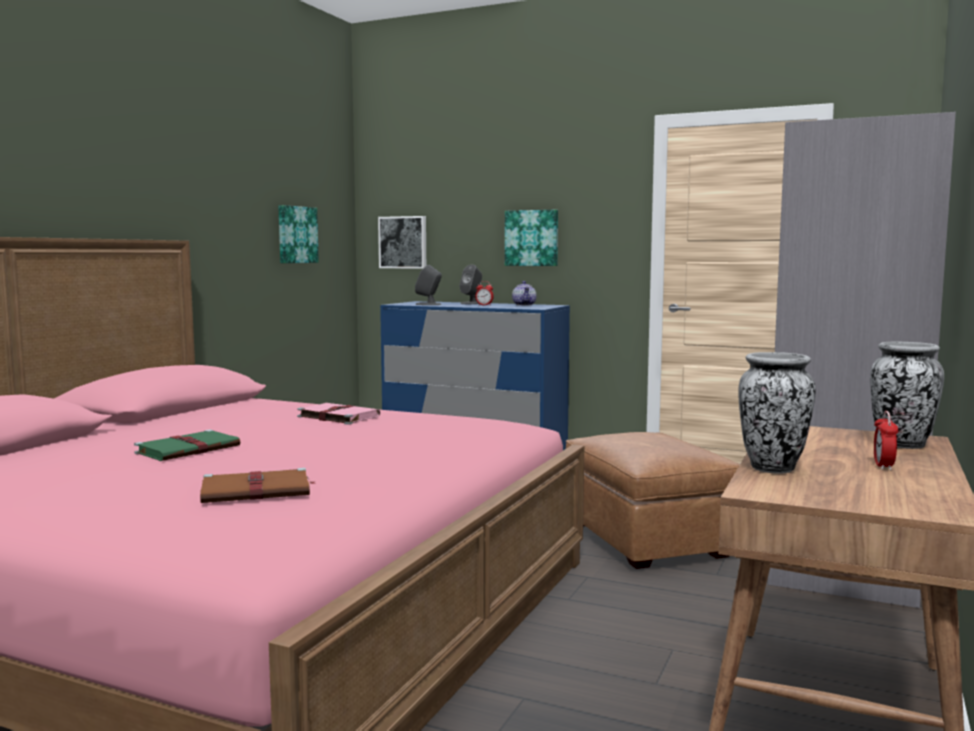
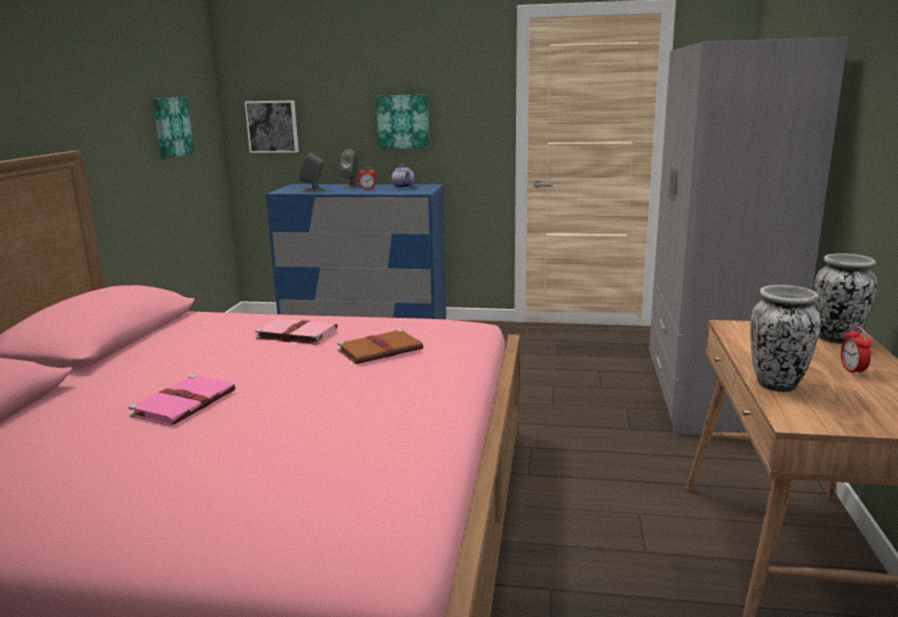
camera: 15 degrees left, 10 degrees up
(189, 449) = (185, 403): green book -> pink book
(258, 491) = (310, 458): brown book -> brown book (381, 350)
(647, 539) = (557, 399): brown ottoman -> none

